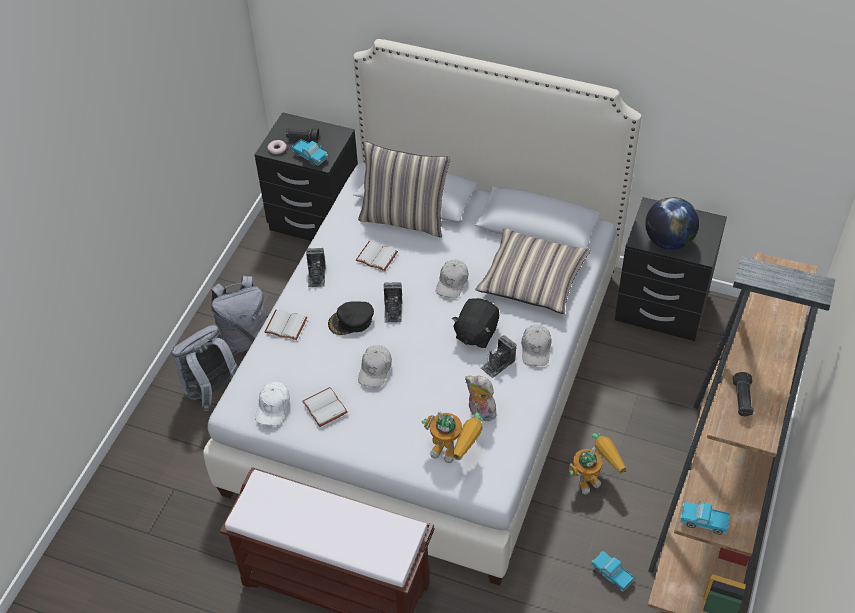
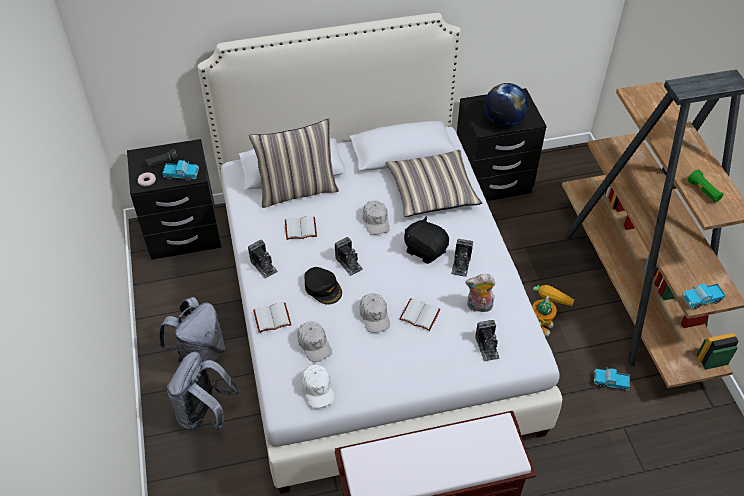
camera: 35 degrees left, 0 degrees up
(326, 407) = (361, 365): white book -> white book (420, 314)
(351, 321) = (323, 288): black cap -> black cap turned 75 degrees counterclockwise
(455, 453) = (487, 347): toy robot -> camera
(475, 333) = (425, 250): black plush toy -> black plush toy turned 135 degrees clockwise
(536, 349) = (478, 240): white cap -> white cap (314, 344)
(742, 400) = (703, 192): black flashlight -> green flashlight

